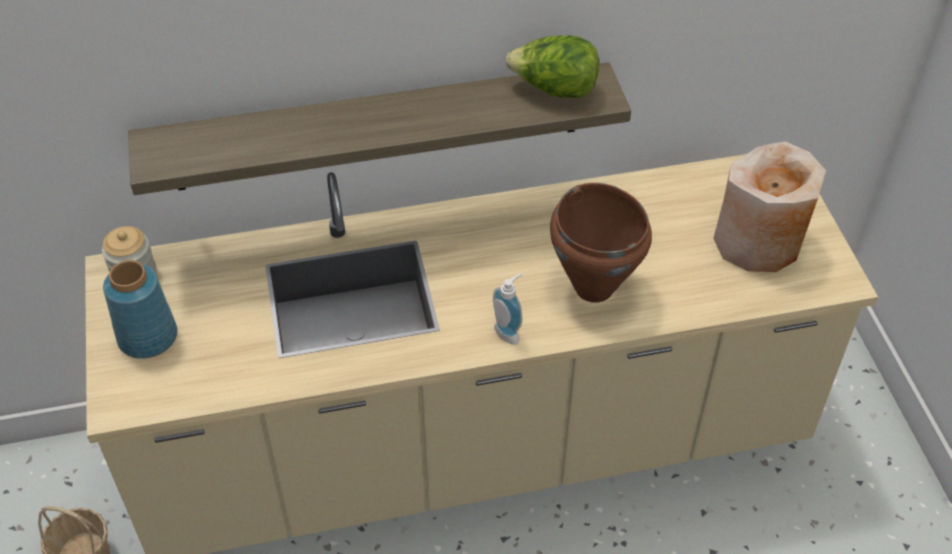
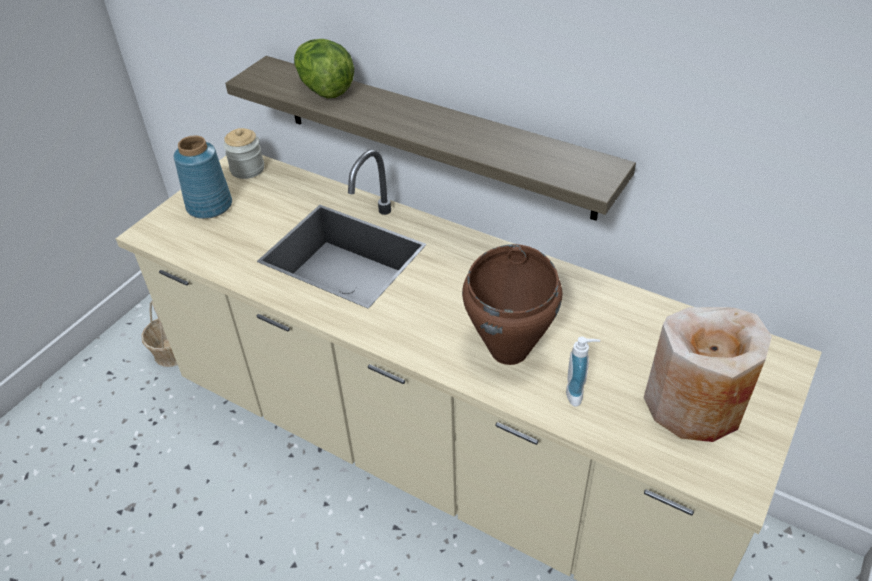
camera: 45 degrees right, 5 degrees down
(509, 332) = (411, 340): soap dispenser -> soap dispenser (578, 393)
(554, 90) = (562, 159): lettuce -> lettuce (325, 89)

